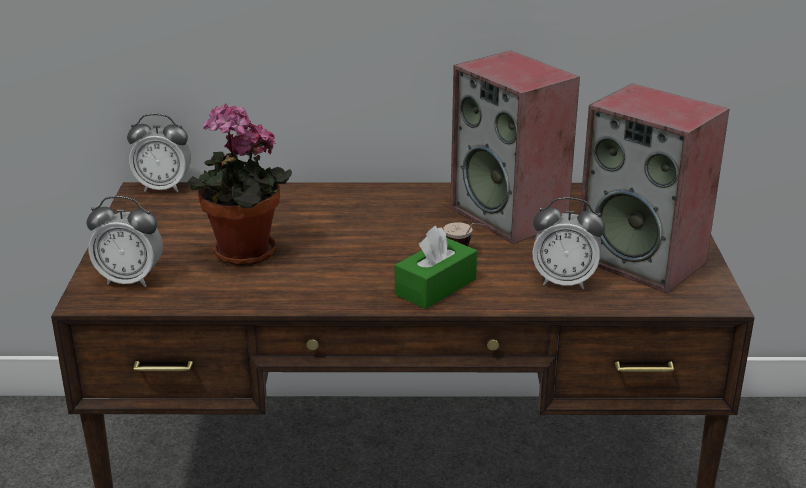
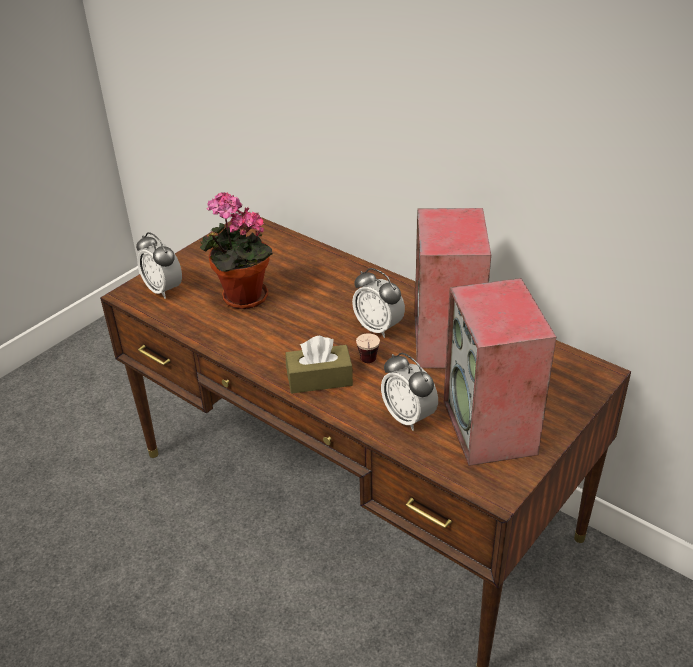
camera: 40 degrees right, 10 degrees up
(163, 188) = (262, 225): alarm clock -> alarm clock (378, 328)
(435, 287) = (319, 379): green tissue box -> brown tissue box

